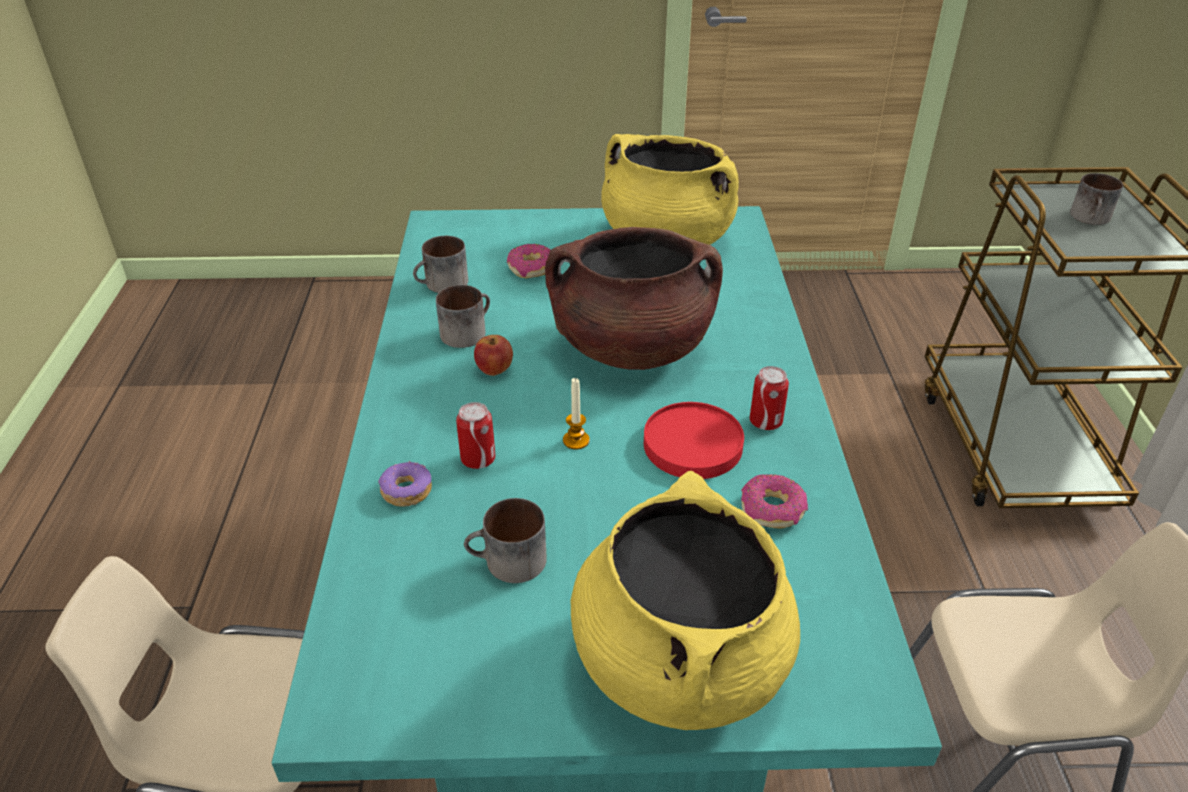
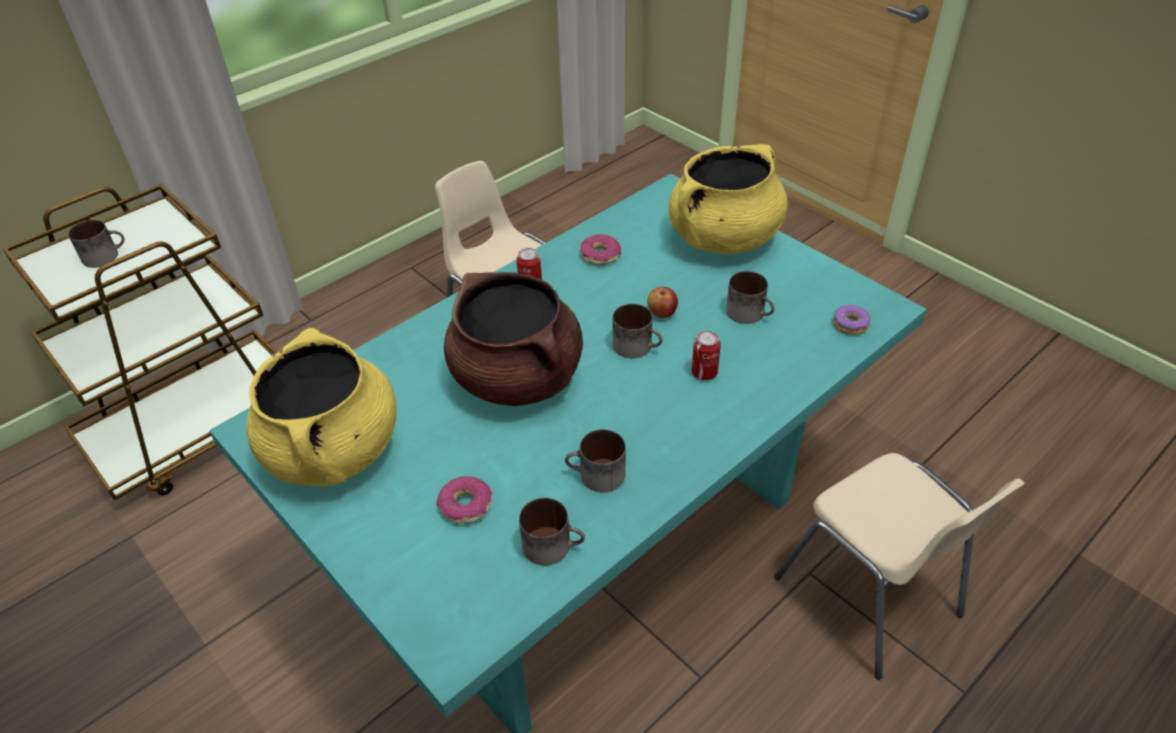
camera: 130 degrees left, 5 degrees up
(406, 491) = (764, 382): donut -> donut (850, 325)
(494, 370) = (620, 426): apple -> apple (662, 313)
(576, 440) = (637, 346): candle -> mug
(692, 444) = (584, 303): red plate -> none

